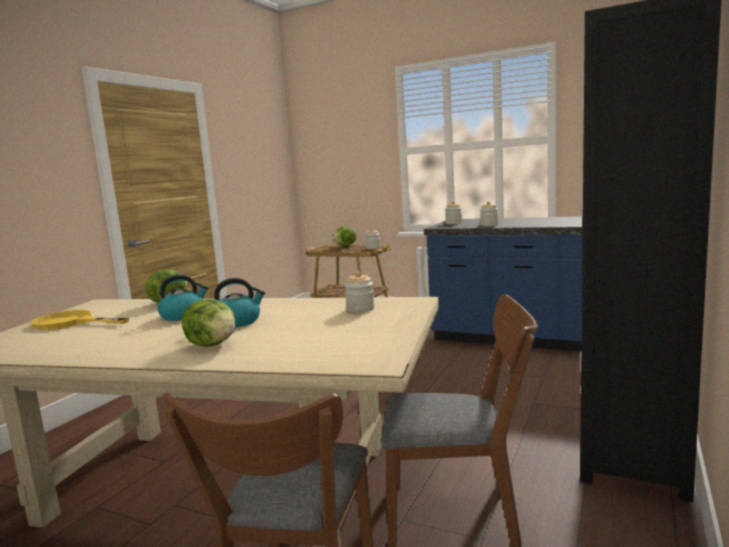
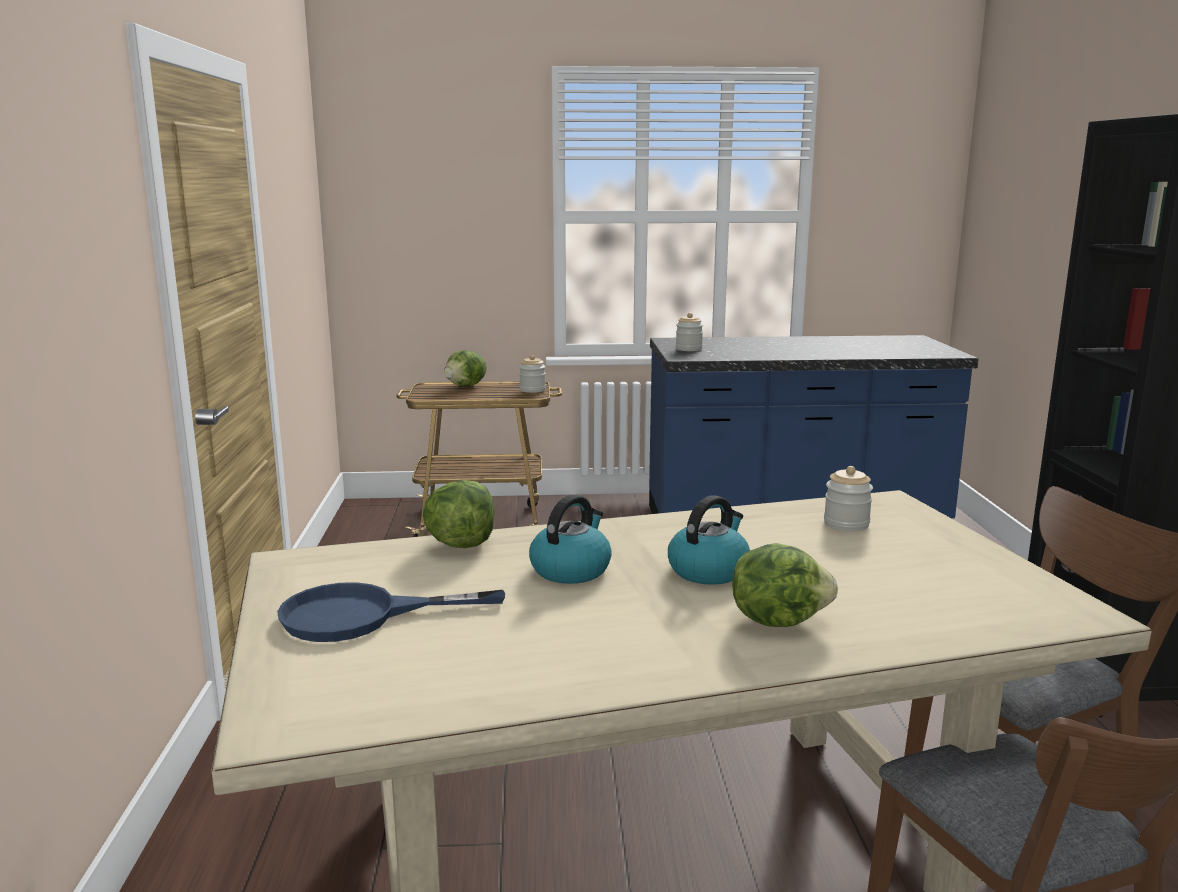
camera: 30 degrees left, 5 degrees up
(71, 323) = (361, 615): yellow frying pan -> blue frying pan
(489, 225) = (761, 354): jar -> none

